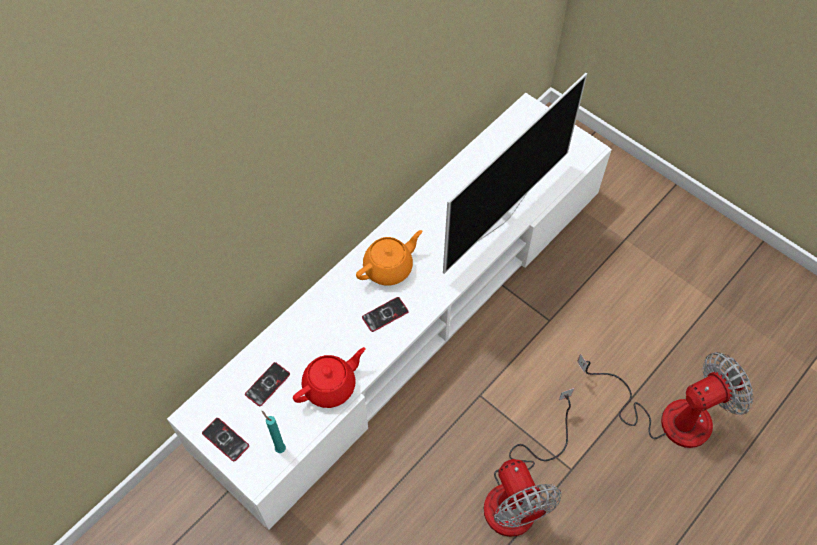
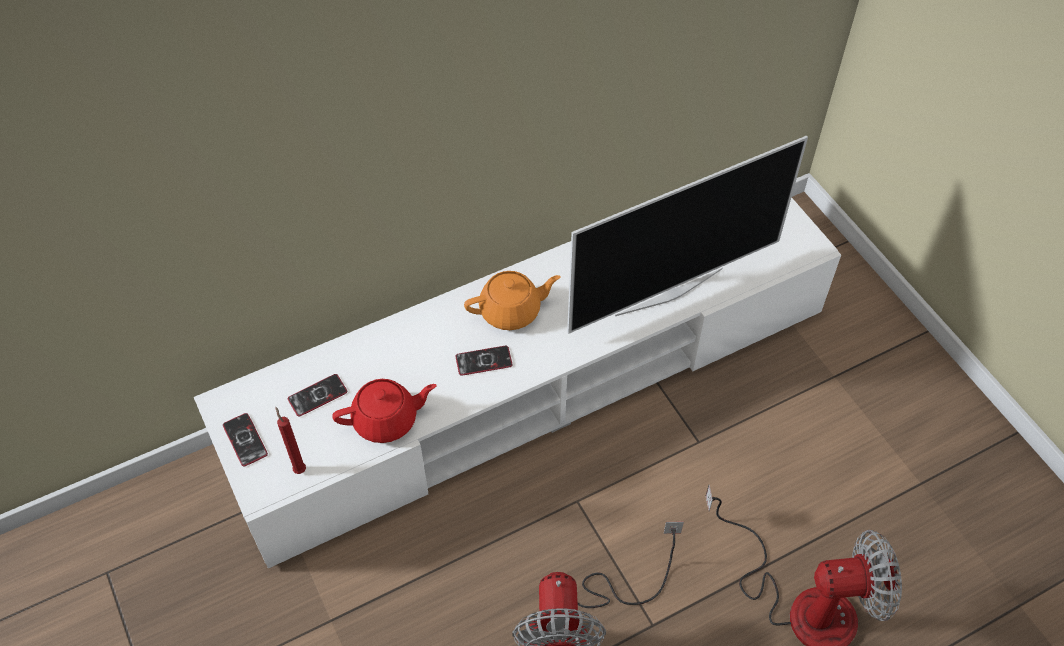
camera: 20 degrees right, 5 degrees down
(279, 448) = (299, 469): turquoise candle -> red candle

